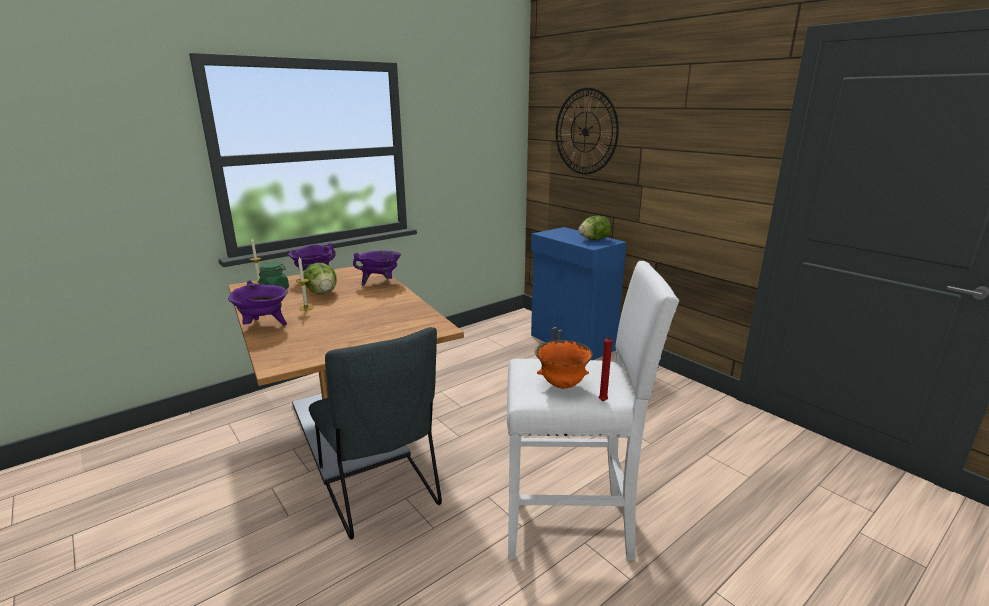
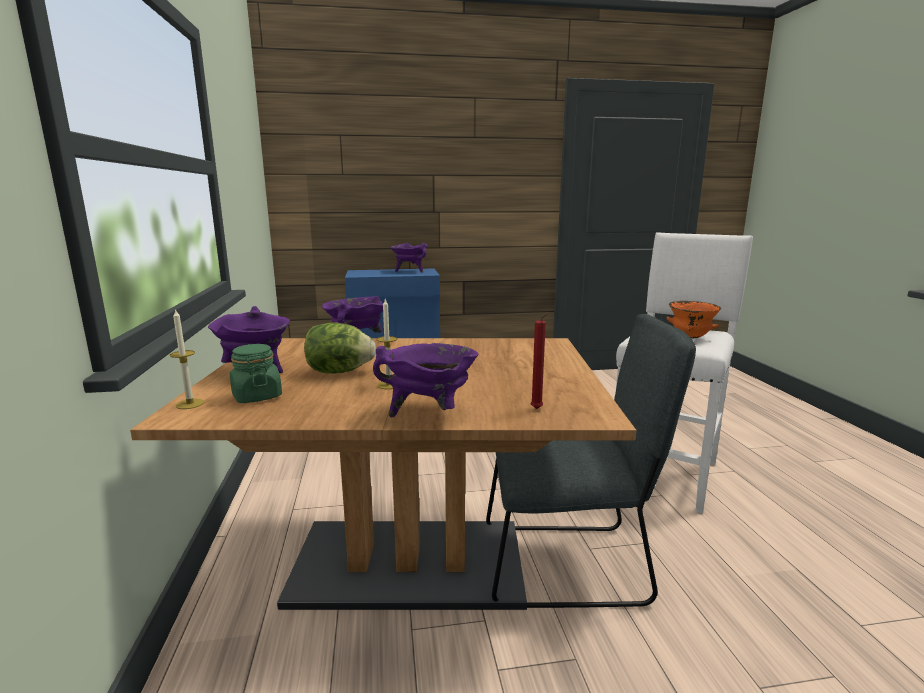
camera: 60 degrees left, 5 degrees down
(585, 132) = (361, 162): wall clock -> none
(594, 239) = (410, 271): lettuce -> purple cooking pot
(602, 402) = (721, 334): red candle -> red candle (537, 409)

